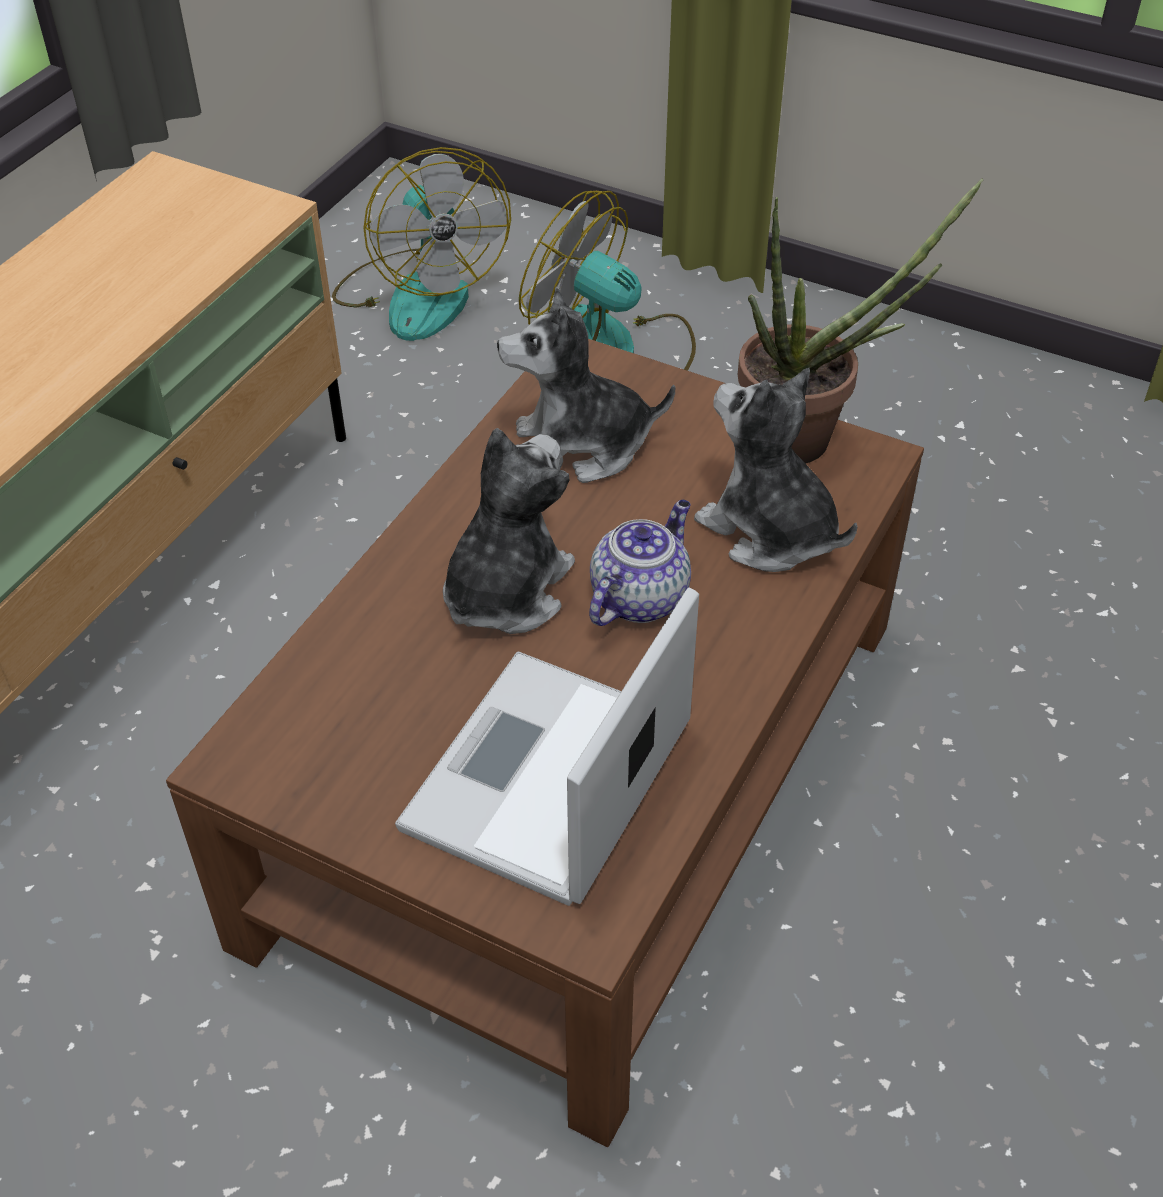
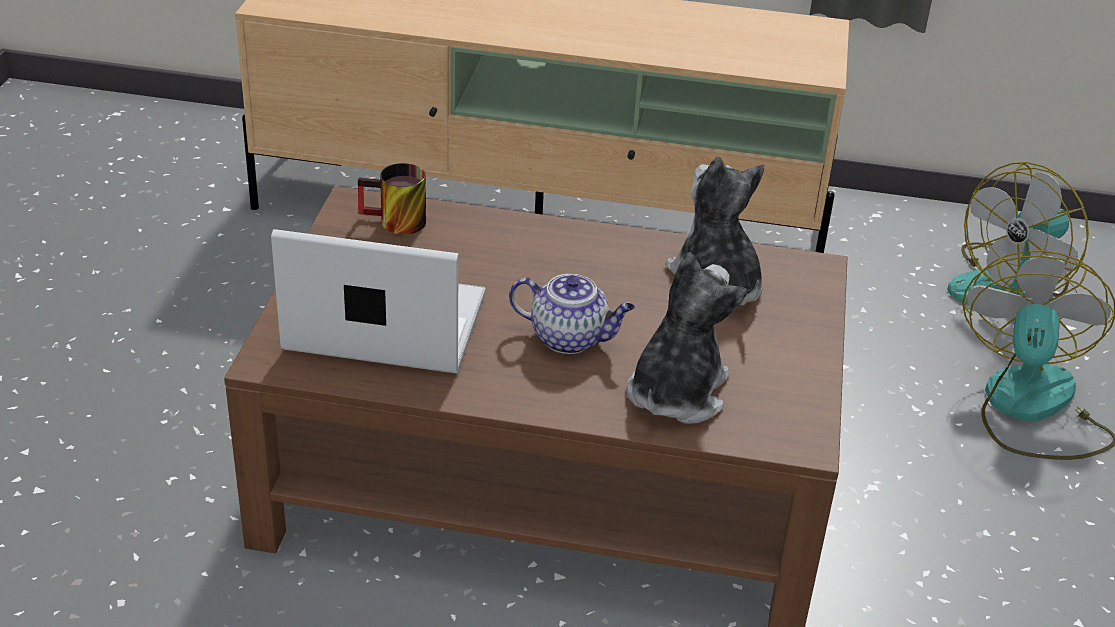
camera: 70 degrees right, 10 degrees down
(306, 723) = (394, 223): none -> mug
(505, 591) = (545, 278): plush toy -> none
(808, 439) = (801, 401): potted plant -> none

